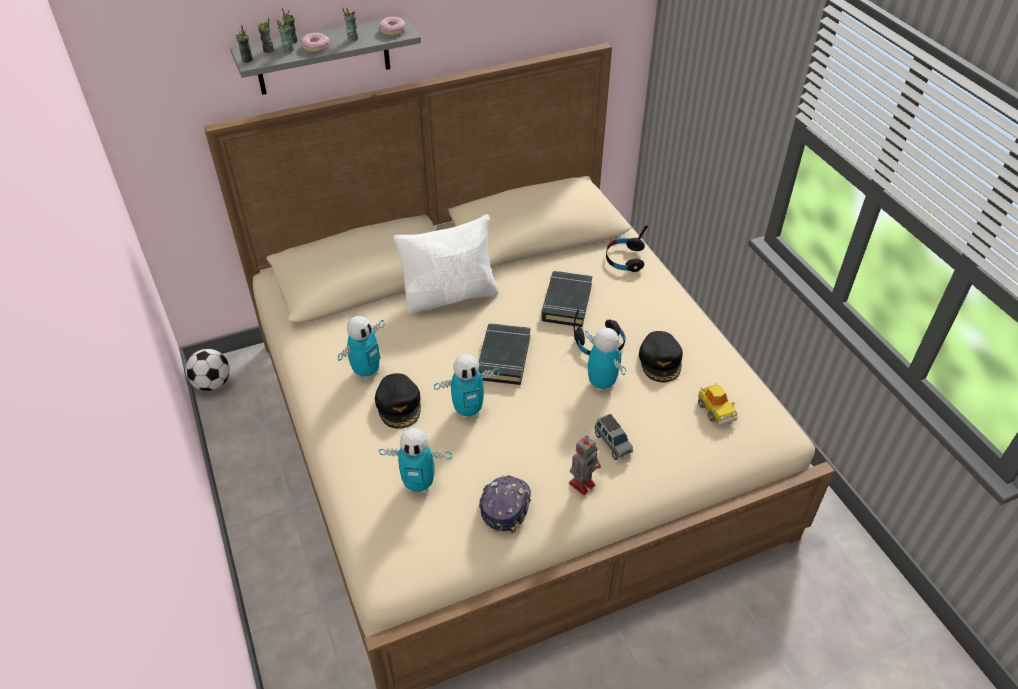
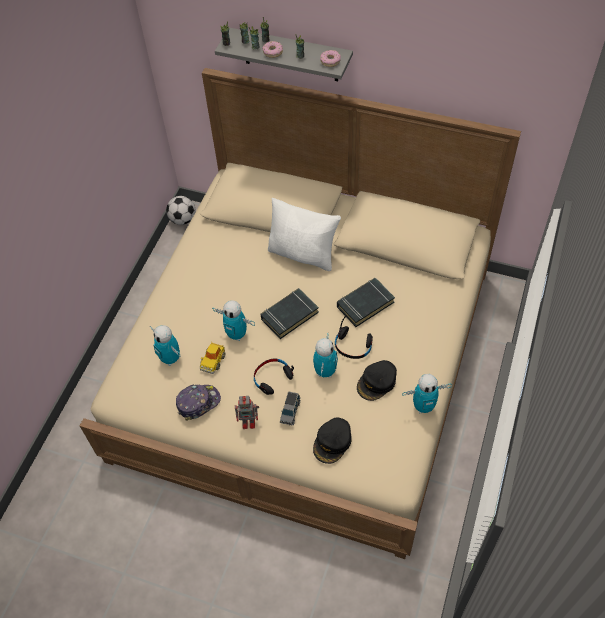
camera: 45 degrees right, 10 degrees up
(366, 371) = (211, 273): toy robot -> toy robot (423, 406)
(399, 405) = (206, 305): black cap -> black cap (332, 442)
(624, 259) = (437, 298): black headphones -> black headphones (272, 378)
(716, 410) = (372, 438): toy car -> toy car (213, 361)

